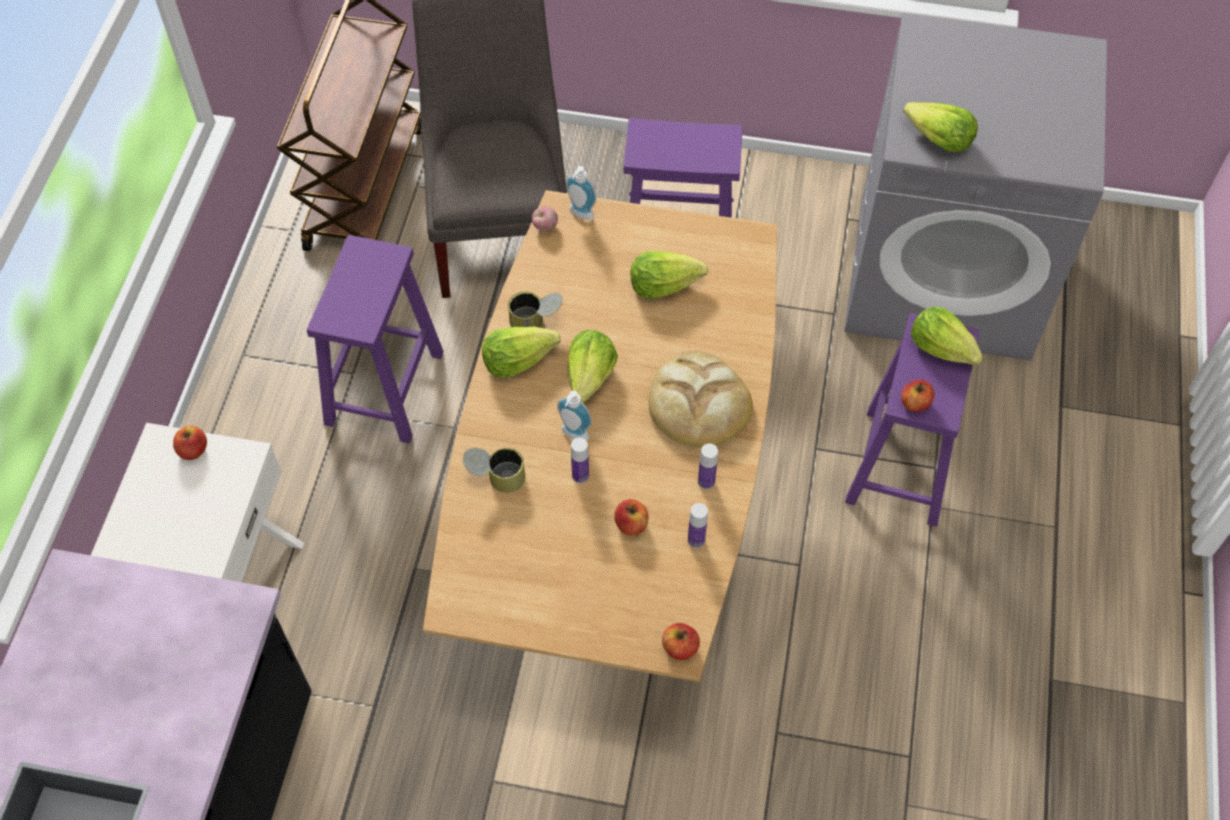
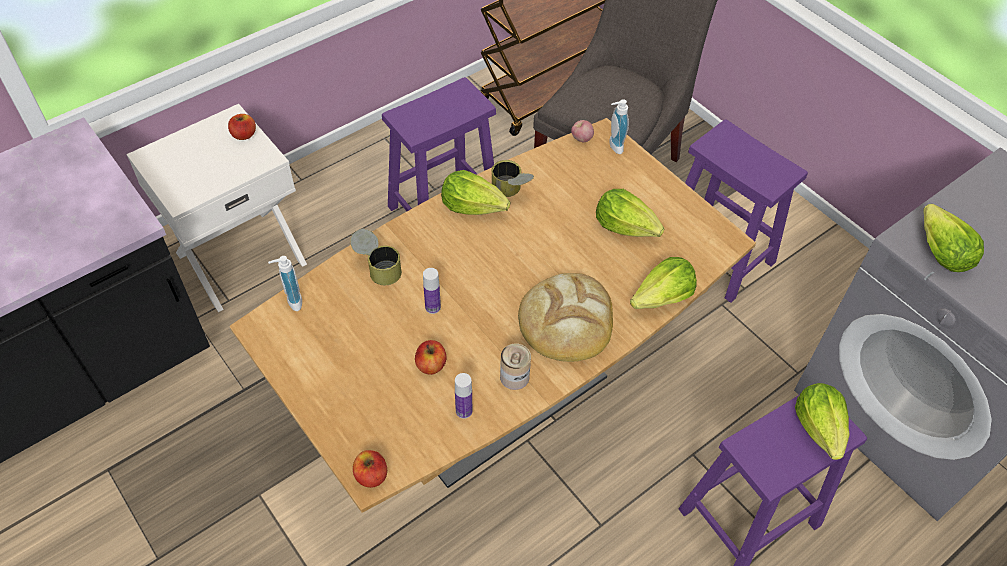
camera: 40 degrees right, 5 degrees down
(573, 436) = (456, 278): soap dispenser -> soap dispenser (291, 301)
(590, 377) = (509, 250): lettuce -> lettuce (662, 298)
(706, 481) = (514, 377): bottle -> can
(915, 403) = (754, 452): apple -> none

